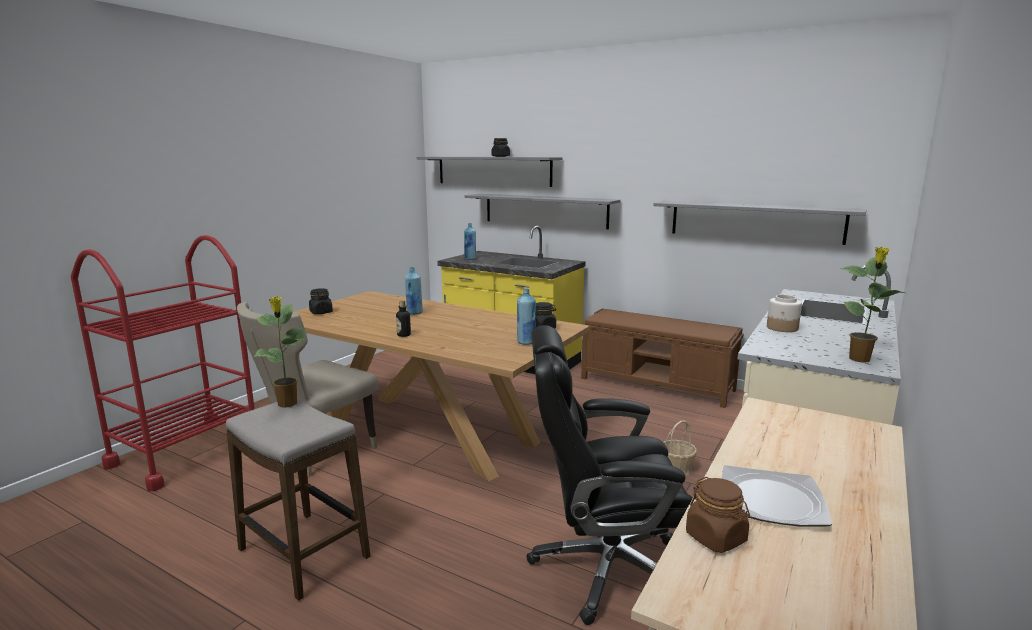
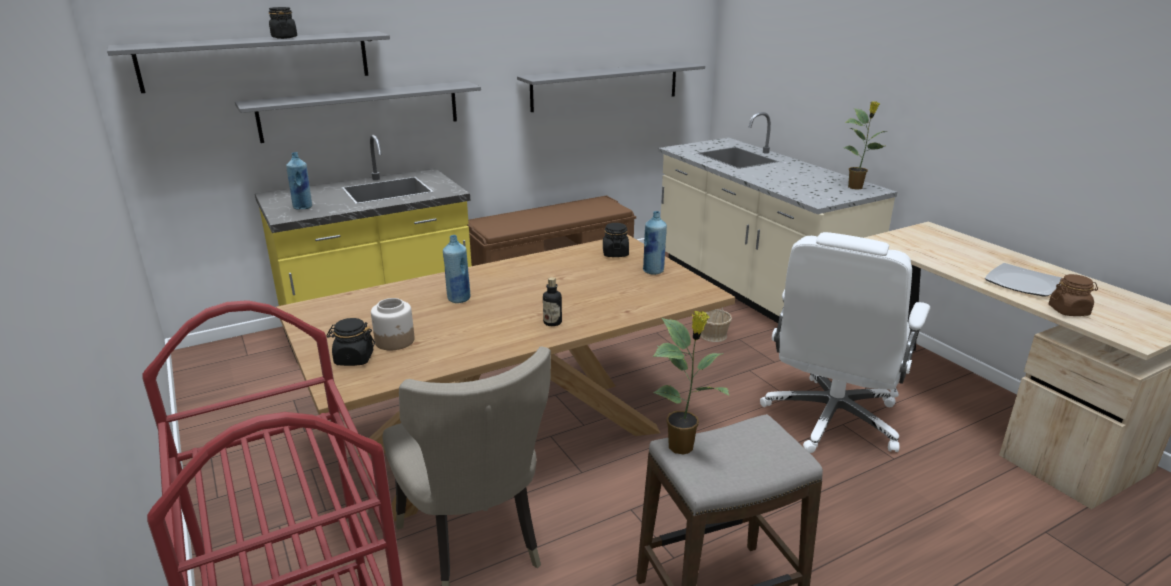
camera: 60 degrees left, 10 degrees up
(604, 567) = (831, 419): black office chair -> white office chair
(782, 328) = (769, 181): jar -> jar (395, 341)

